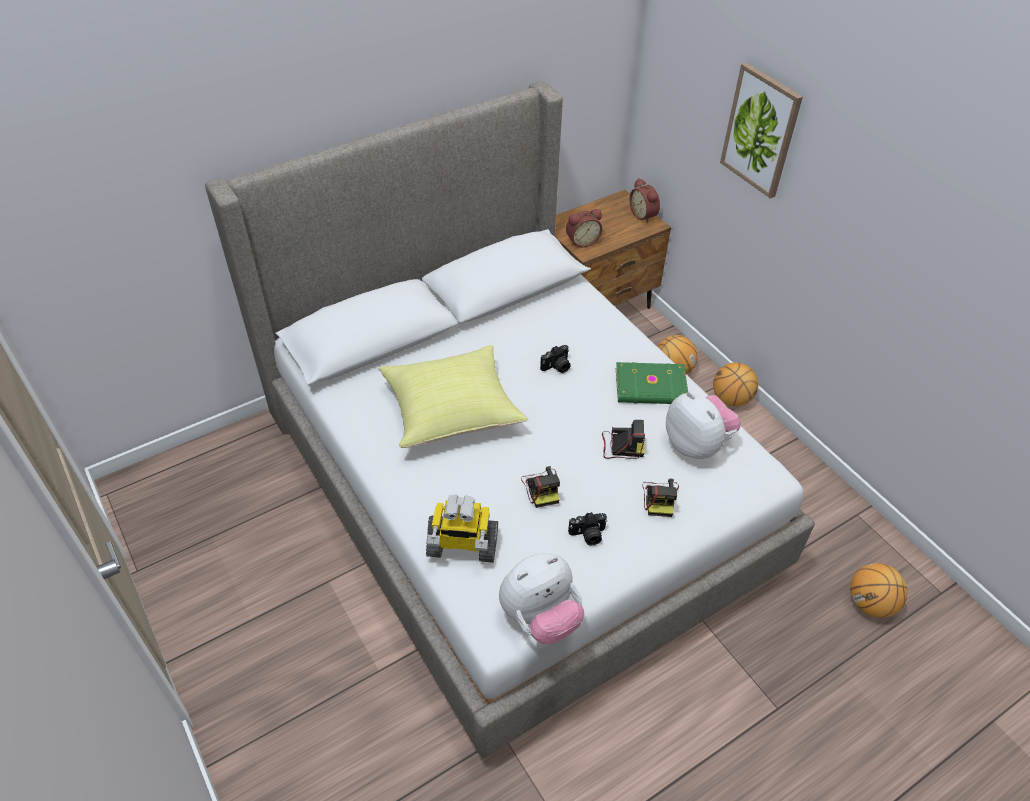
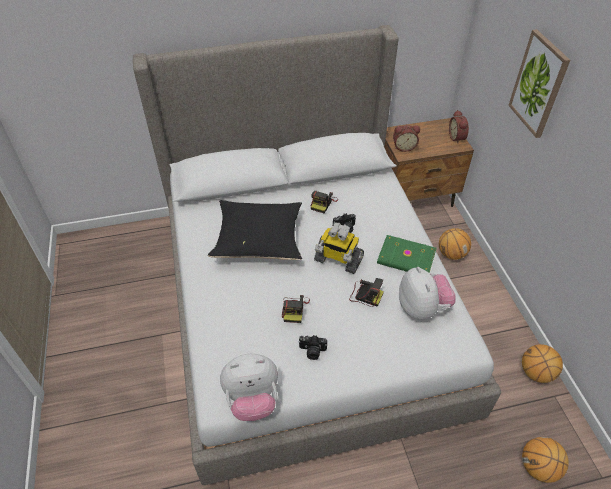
camera: 20 degrees right, 0 degrees up
(452, 410) = (259, 241): yellow pillow -> black pillow
(462, 545) = (222, 333): toy robot -> toy robot (338, 260)
(660, 498) = (376, 339): camera -> camera (323, 203)
(731, 399) = (487, 284): basketball -> basketball (536, 373)

